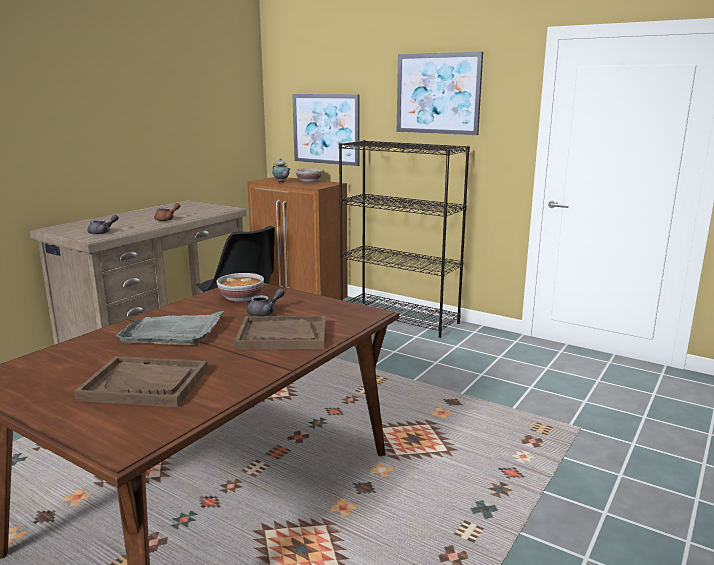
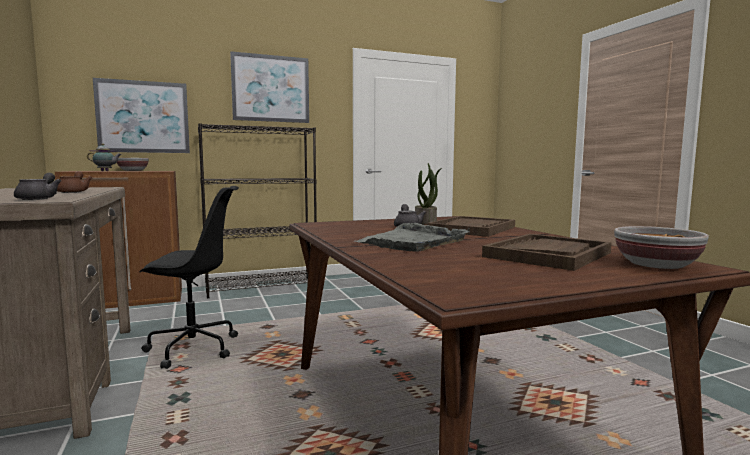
camera: 55 degrees left, 10 degrees down
(241, 298) = (355, 226): bowl -> bowl (657, 265)
(308, 312) = (426, 222): none -> potted plant

